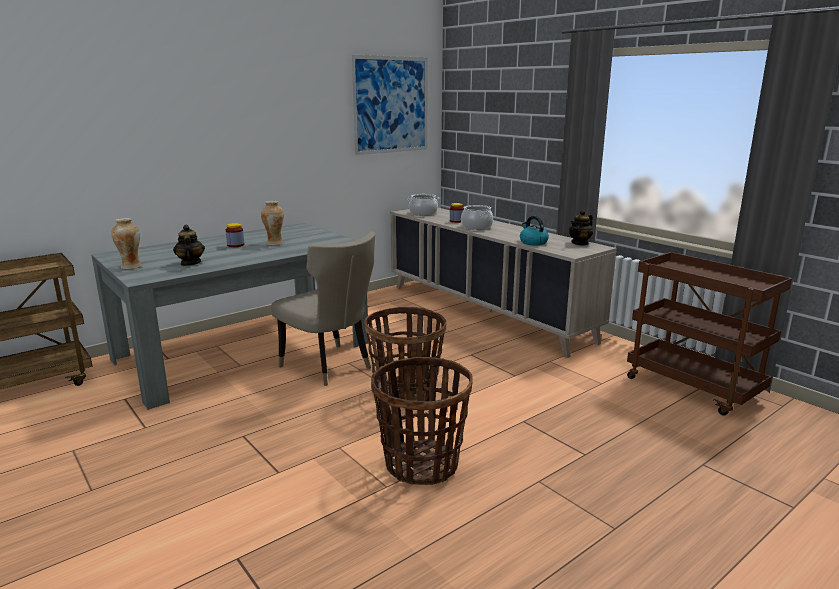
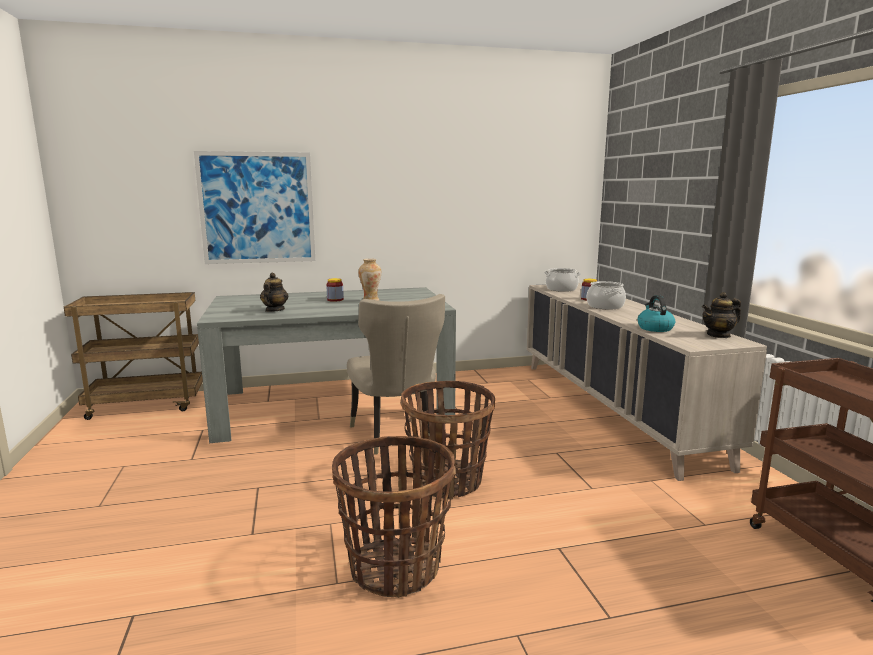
camera: 25 degrees right, 5 degrees down
(131, 267) = (226, 308): vase -> none
(391, 105) = (538, 172): picture -> picture (257, 208)

